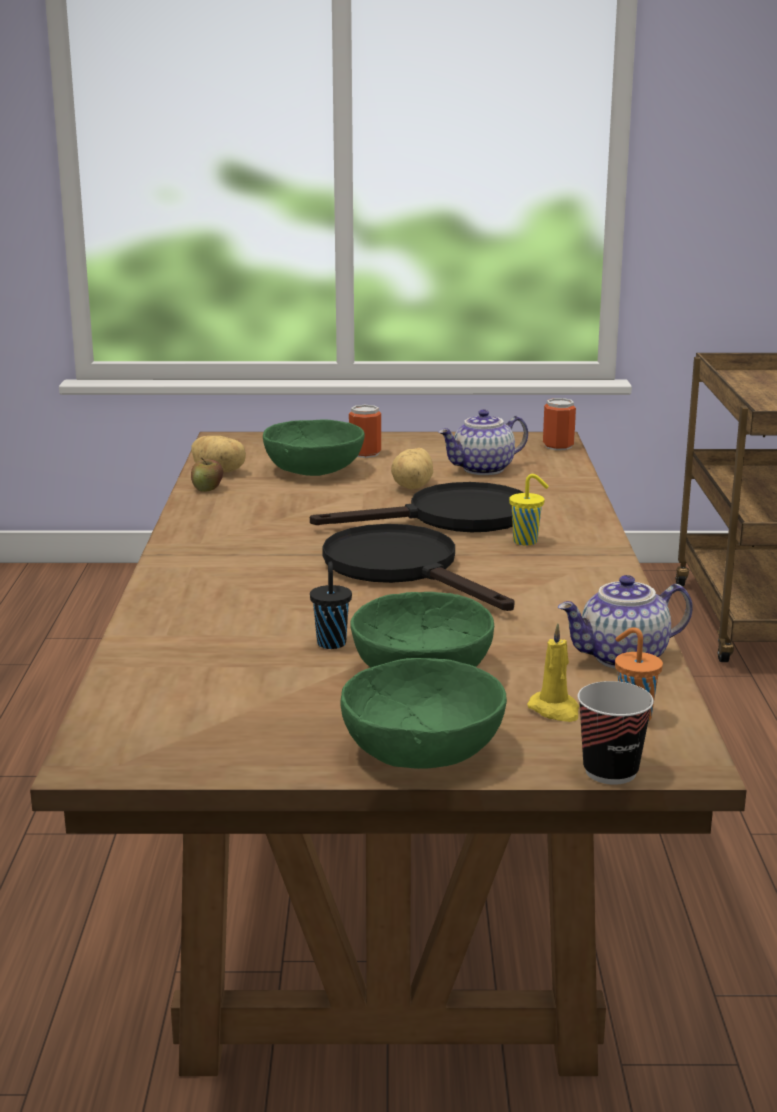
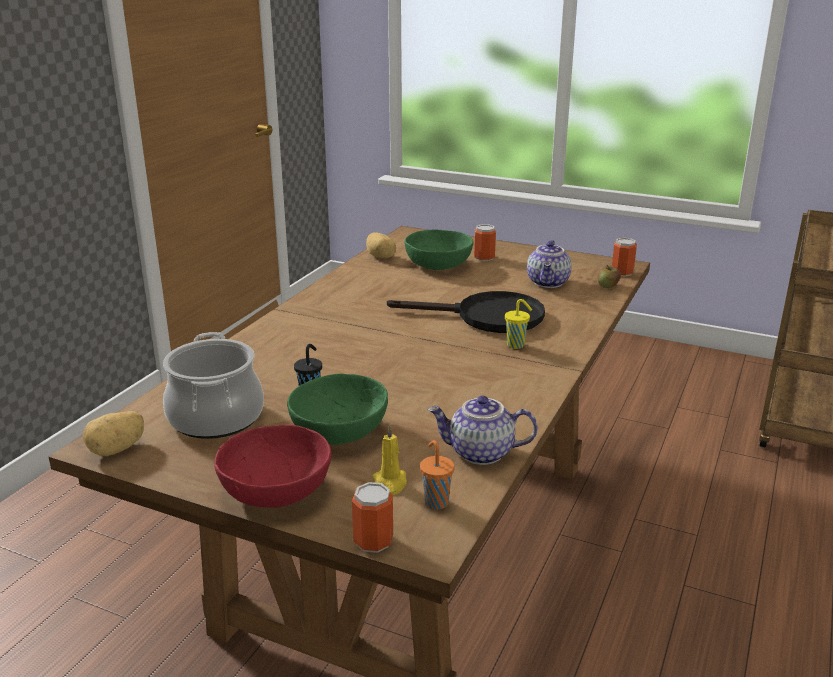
camera: 25 degrees right, 5 degrees up
(207, 489) = (360, 268): apple -> apple (608, 286)
(230, 692) = (216, 417): none -> cooking pot
(403, 569) = (413, 350): black frying pan -> none
(414, 486) = (488, 288): potato -> potato (117, 449)
(424, 751) = (277, 491): green bowl -> red bowl
(483, 469) = (549, 283): teapot -> teapot turned 75 degrees counterclockwise
(610, 771) = (373, 541): cup -> can

